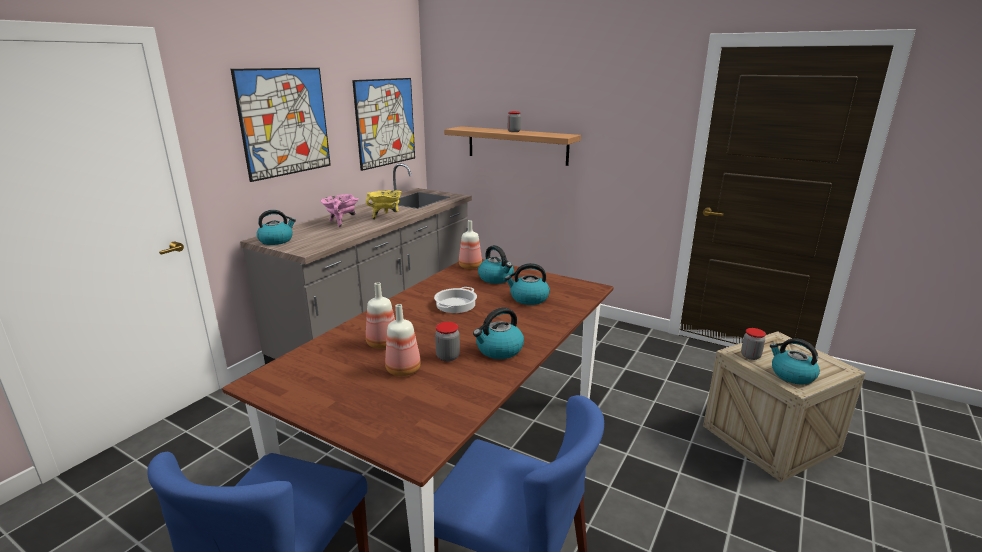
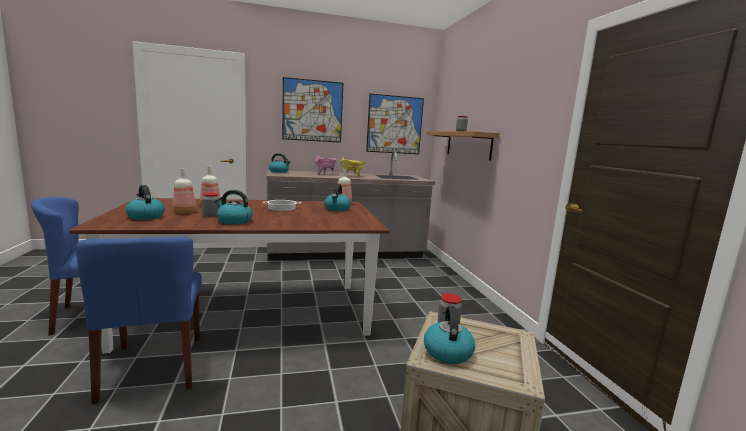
camera: 45 degrees right, 10 degrees down
(528, 298) = (320, 217): kettle -> kettle (145, 216)

